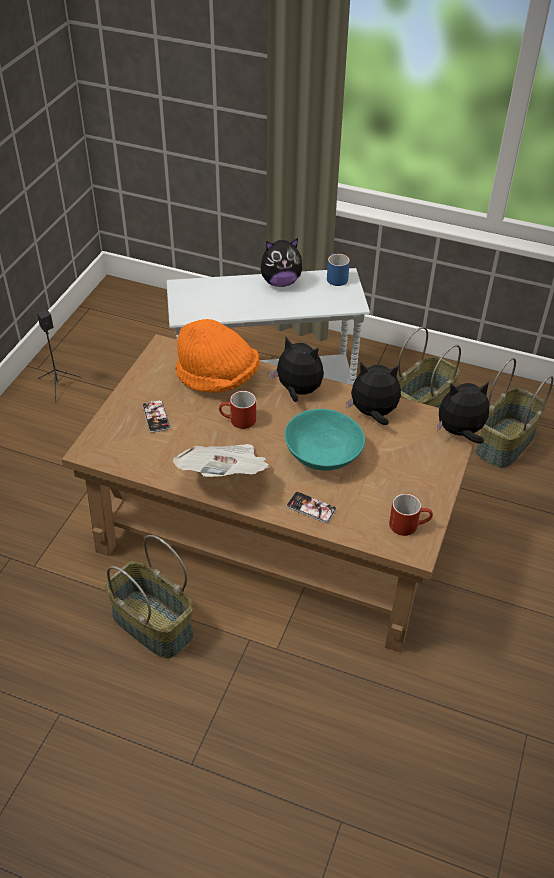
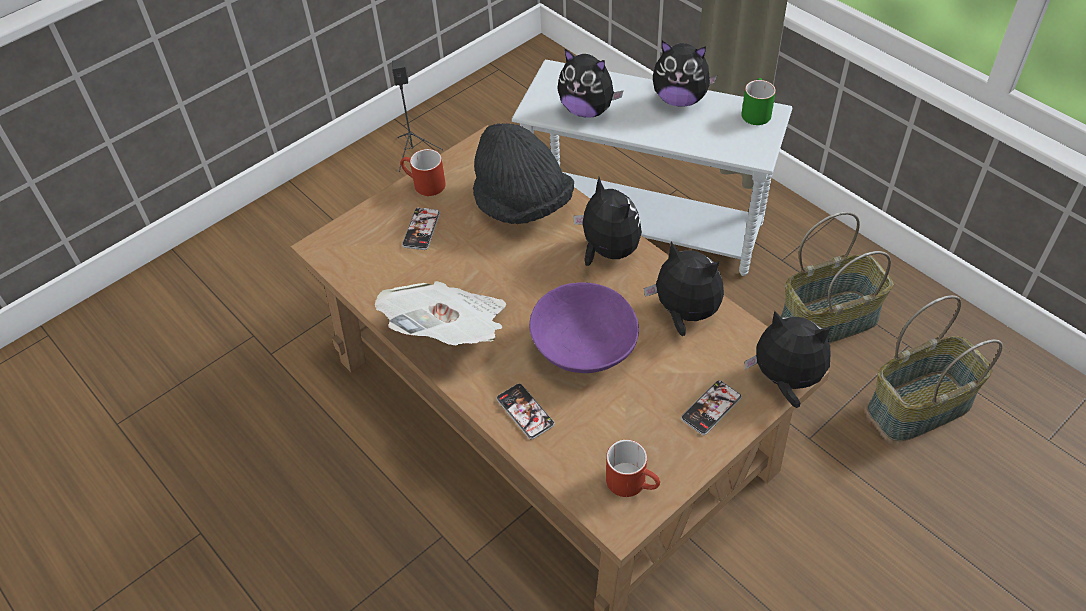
camera: 30 degrees right, 5 degrees up
(151, 625) = (348, 471): basket -> none
(218, 378) = (522, 203): orange hat -> black hat
(221, 305) = (587, 110): none -> plush toy
(238, 421) = (510, 266): red mug -> red mug (423, 184)
(322, 456) = (582, 348): turquoise bowl -> purple bowl
(334, 277) = (755, 111): blue mug -> green mug
(426, 464) = (711, 408): none -> phone

